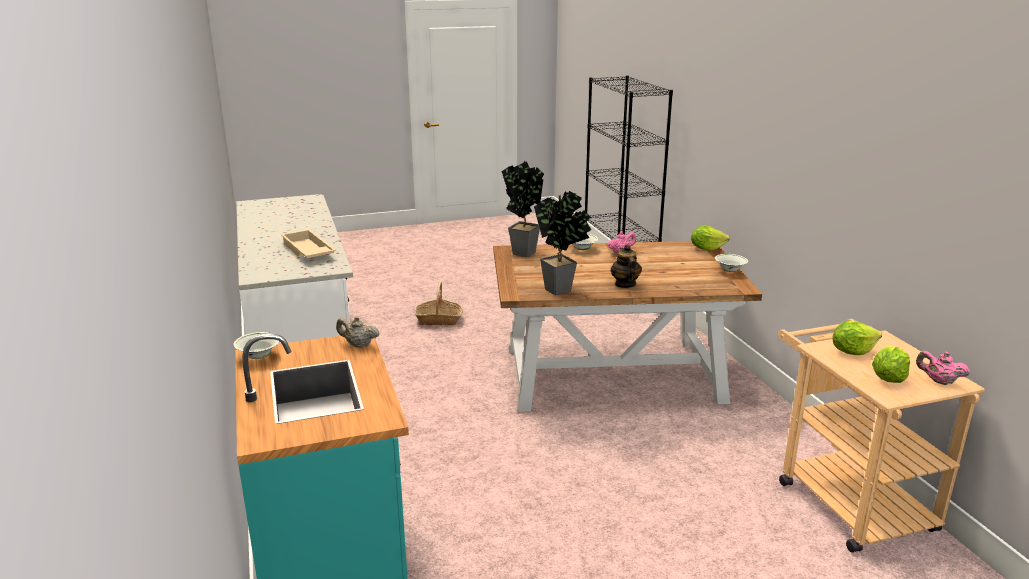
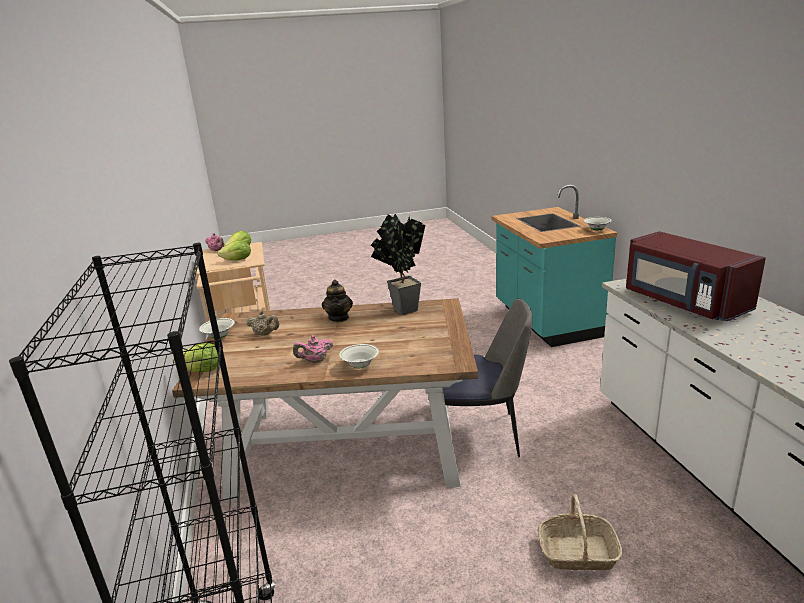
camera: 175 degrees left, 0 degrees up
(307, 251) = (683, 302): beige tray -> red microwave
(358, 345) = (541, 237): beige teapot -> beige teapot (265, 334)
(486, 379) = (481, 436): none -> chair
(522, 252) = (438, 359): potted plant -> none

